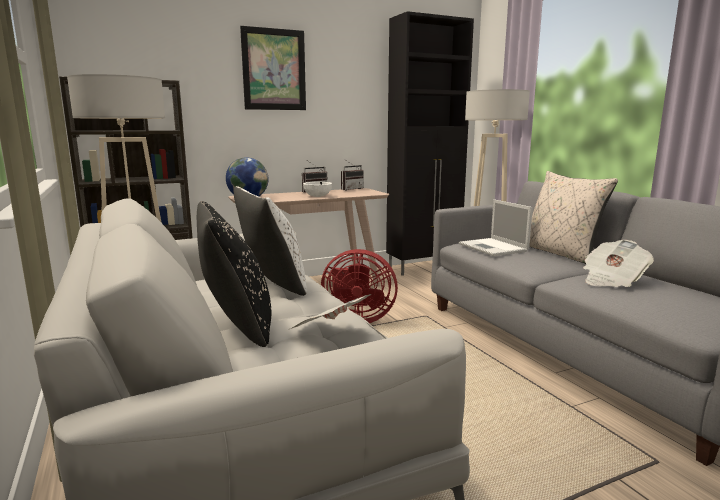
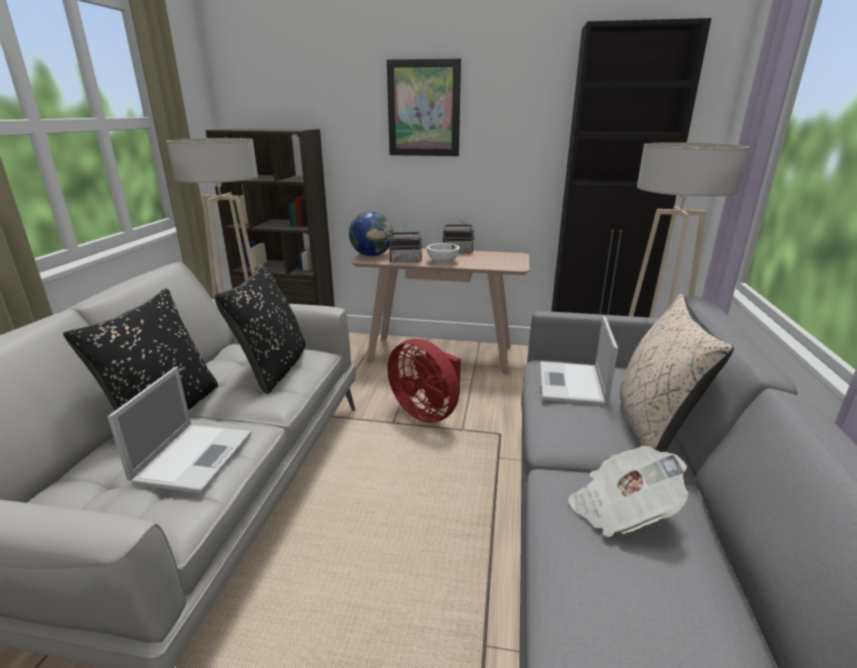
camera: 35 degrees right, 10 degrees up
(273, 284) = (274, 369): white pillow -> black pillow
(330, 333) = (195, 455): newspaper -> laptop
(350, 189) = (505, 253): radio -> radio (406, 260)

